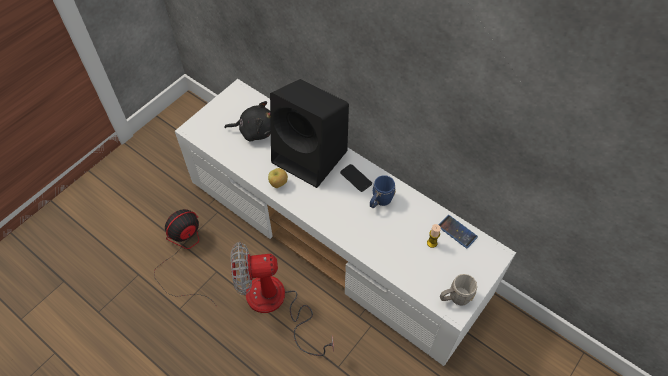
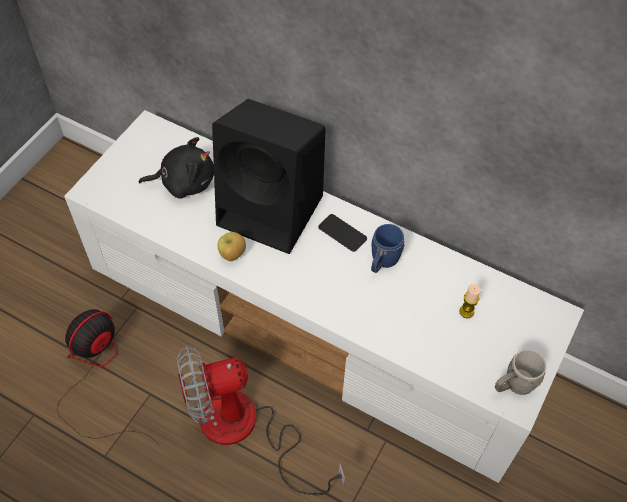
camera: 10 degrees left, 0 degrees up
(457, 231) = (498, 291): phone -> none

